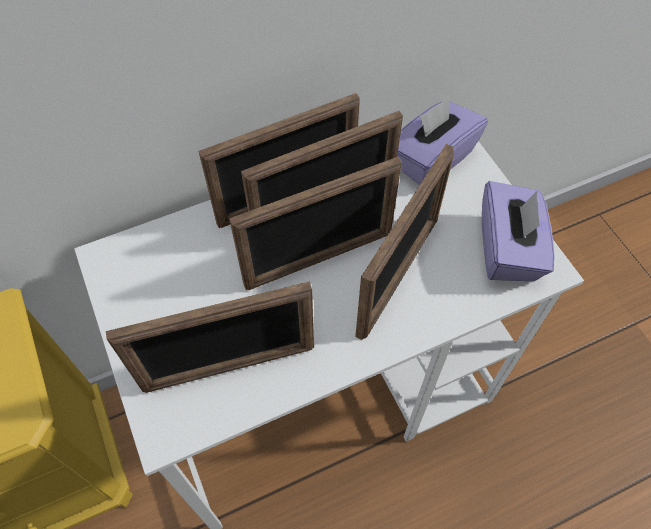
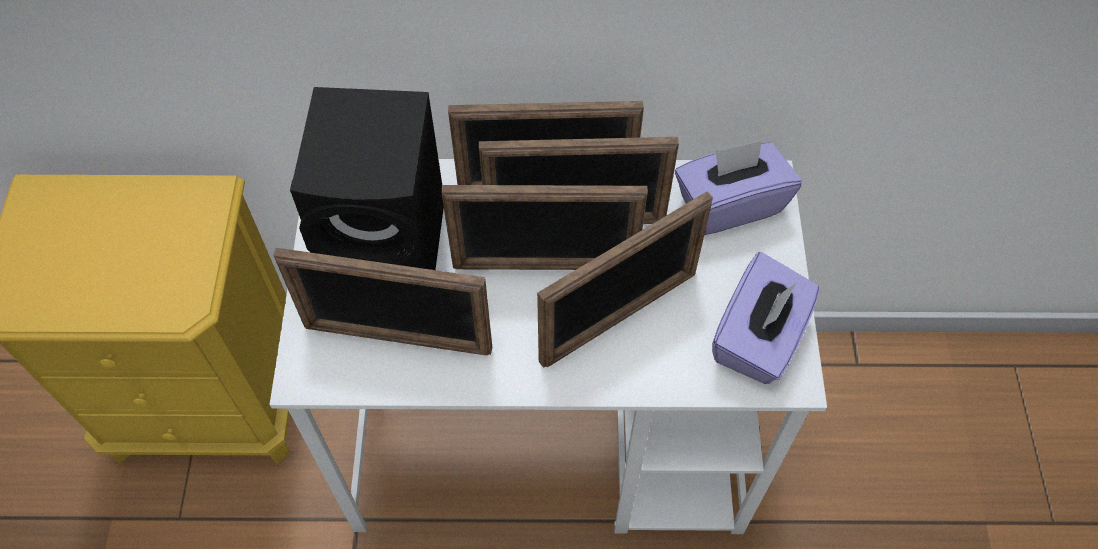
camera: 25 degrees right, 0 degrees up
(186, 293) = (392, 247): none -> black speaker

